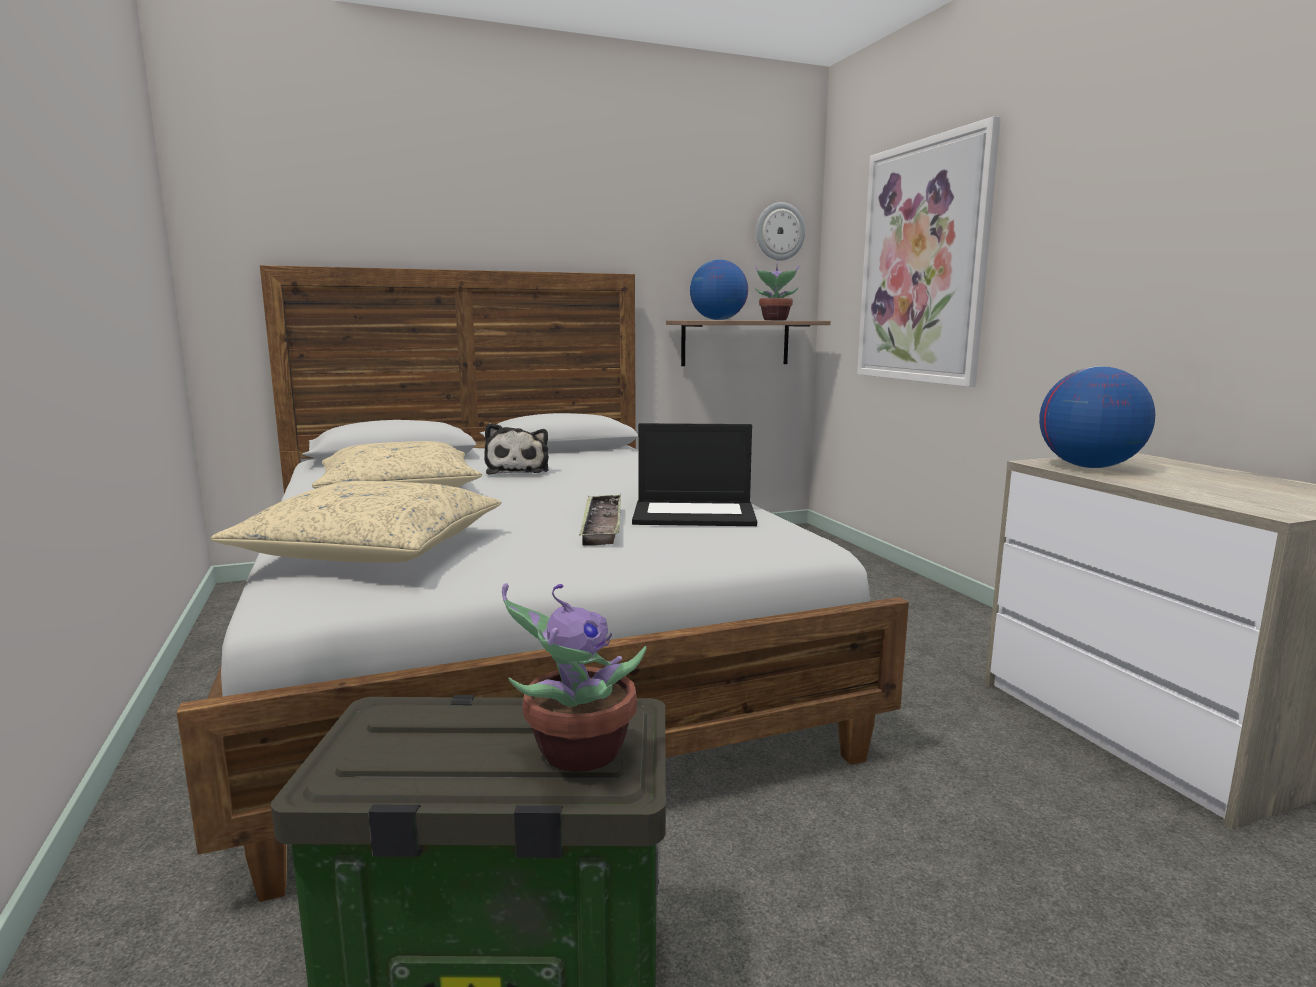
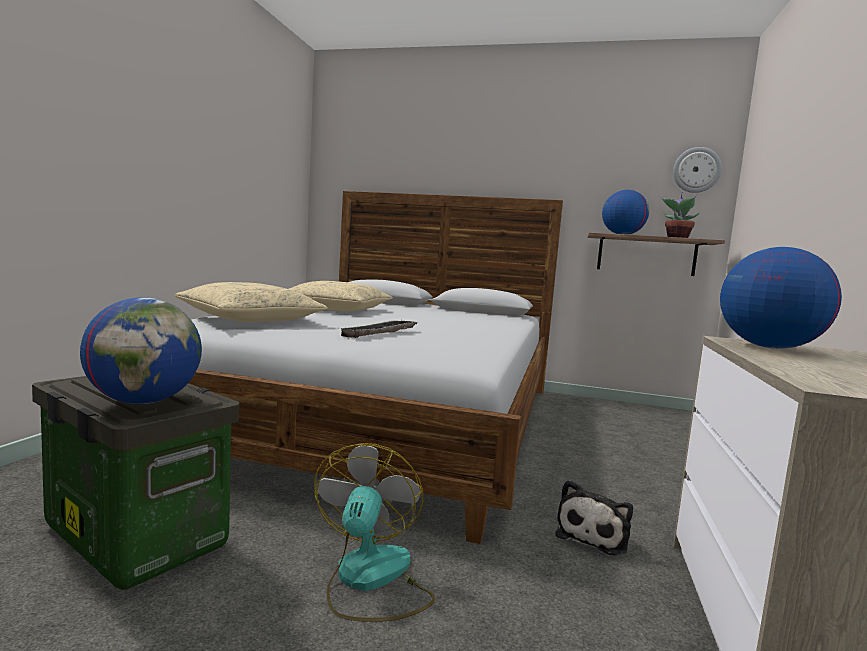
camera: 35 degrees right, 5 degrees down
(518, 470) = (423, 313): plush toy -> plush toy (594, 535)
(575, 753) = (144, 401): potted plant -> globe
(695, 514) = (450, 340): laptop -> none
(846, 858) = (370, 580): none -> fan
(923, 263) = (785, 184): picture -> none

